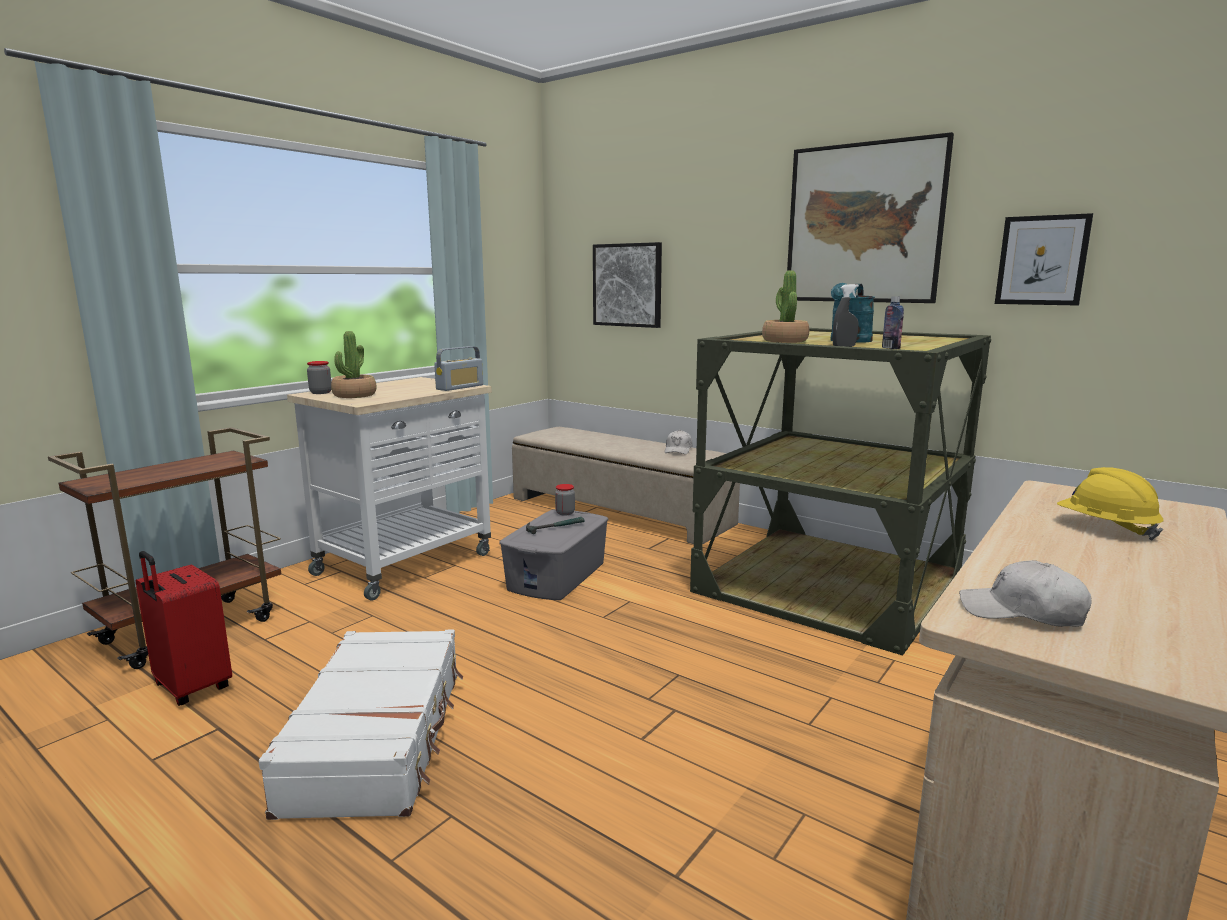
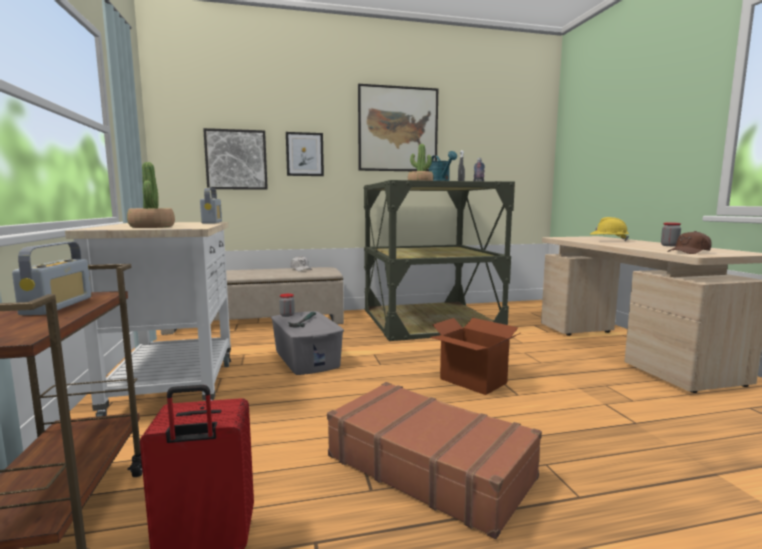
camera: 50 degrees left, 5 degrees down
(195, 466) = (58, 306): none -> radio
(320, 392) = (100, 228): jar -> jar (669, 245)
(379, 737) = (429, 466): white suitcase -> brown suitcase
(639, 691) = (472, 381): none -> cardboard box
(1022, 612) = (689, 252): white cap -> brown cap
(1042, 260) = (476, 152): picture -> picture (304, 154)

